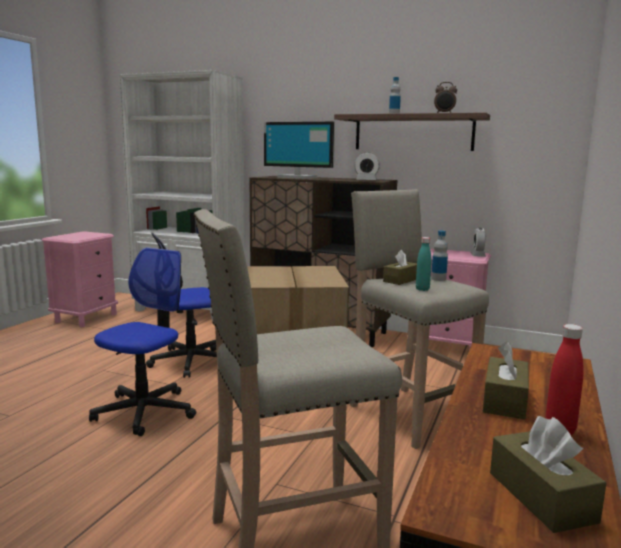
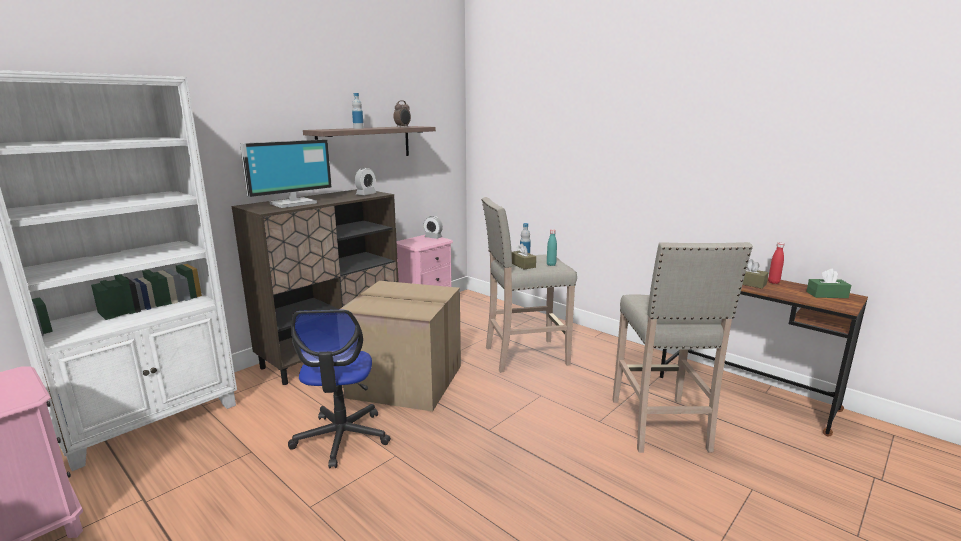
camera: 70 degrees left, 5 degrees up
(145, 411) = (453, 476): office chair -> none
(541, 496) = (827, 295): brown tissue box -> green tissue box

